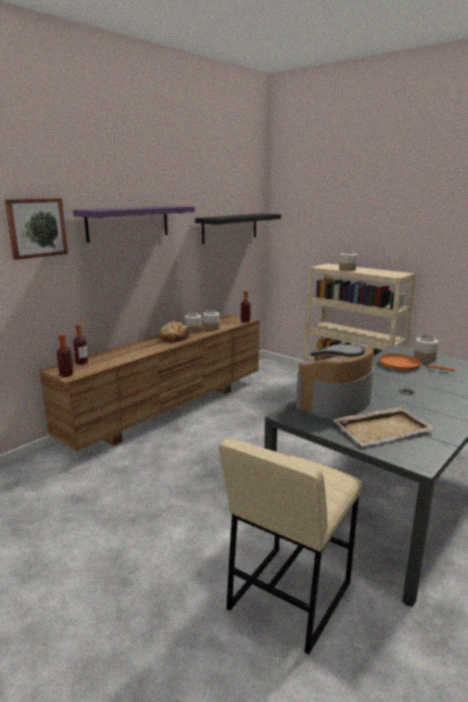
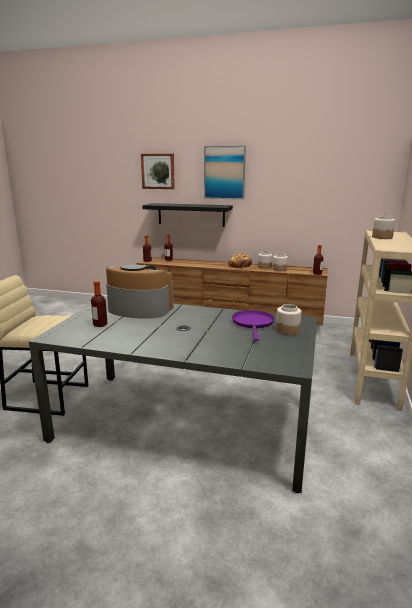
camera: 65 degrees right, 0 degrees up
(128, 223) = (224, 172): purple shelf -> picture
(230, 228) = (341, 185): black shelf -> black shelf (191, 214)
(383, 428) = (100, 325): beige tray -> bottle
(403, 365) = (253, 323): orange frying pan -> purple frying pan

